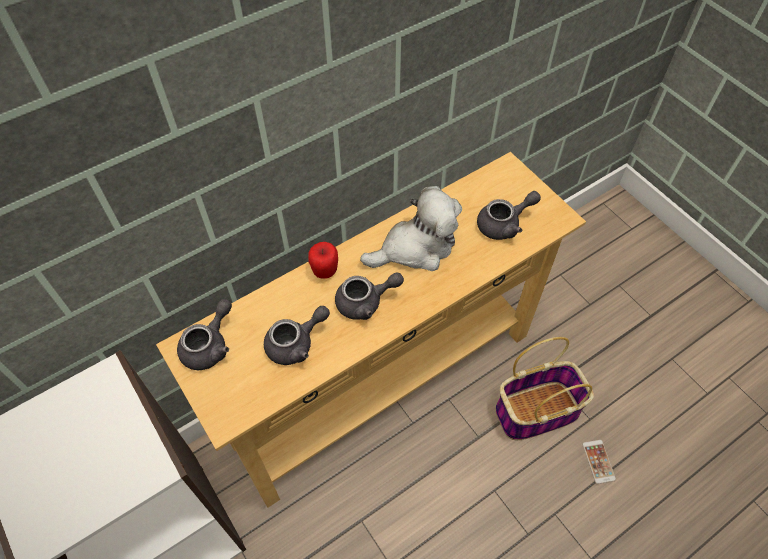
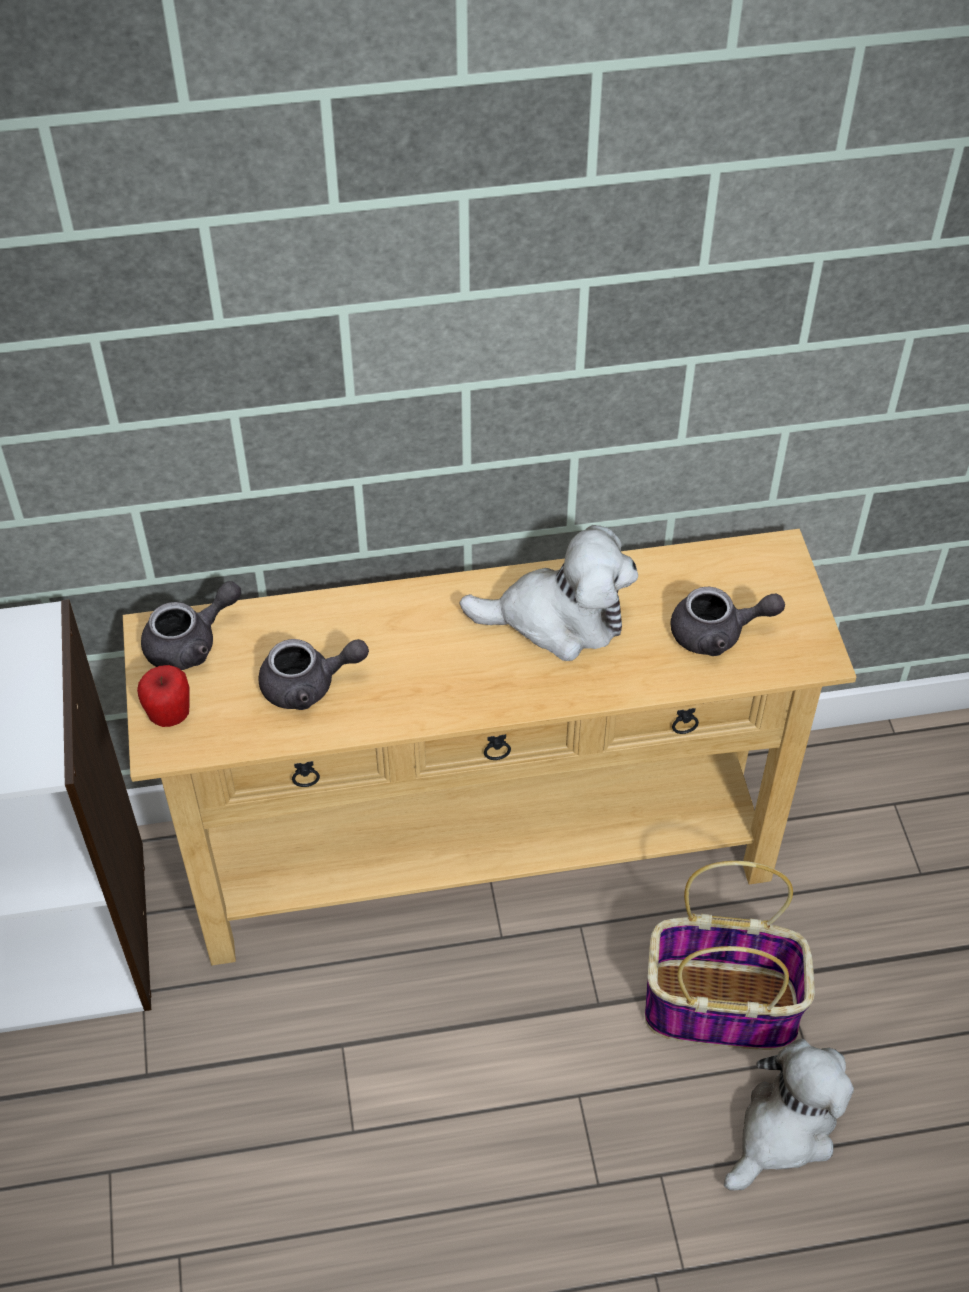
camera: 25 degrees right, 5 degrees down
(325, 271) = (404, 603): apple -> apple (170, 715)
(365, 302) = (438, 667): grey teapot -> none
(598, 461) = (784, 1129): phone -> plush toy

